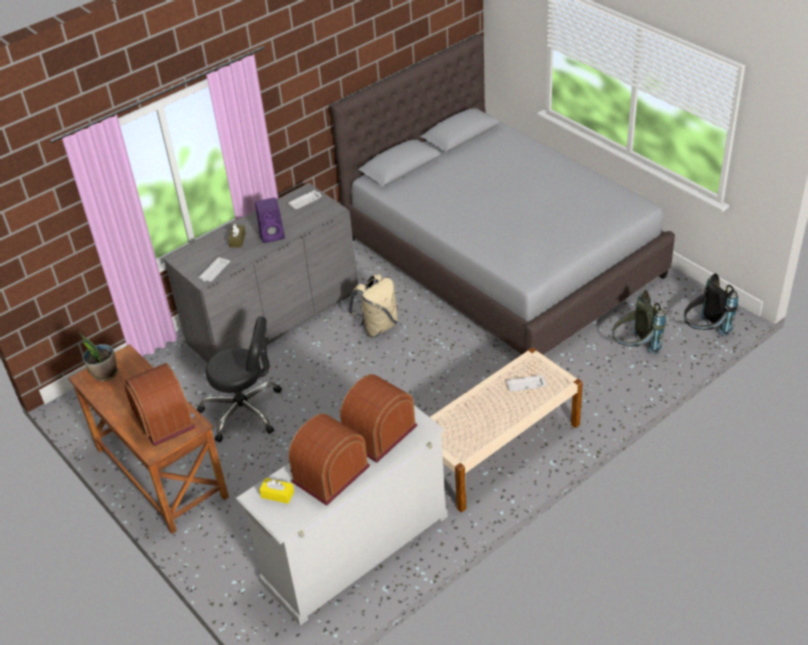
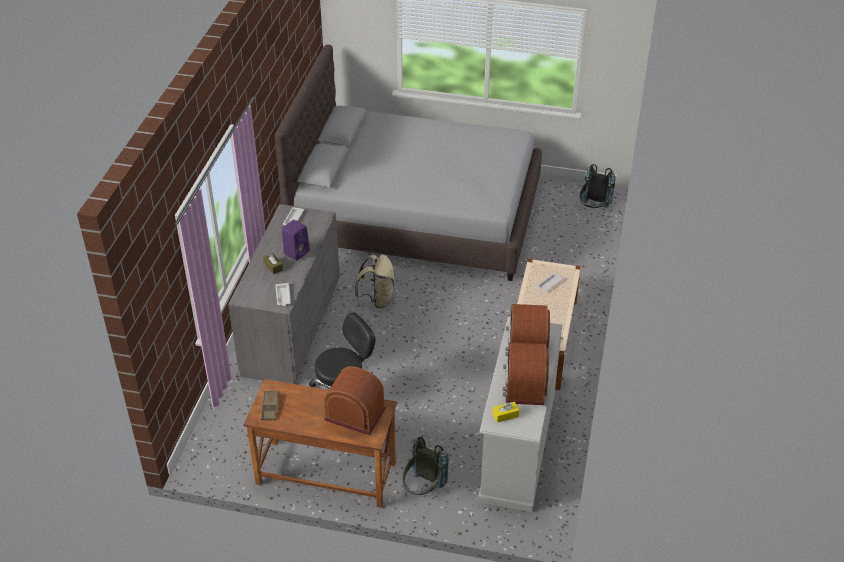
camera: 40 degrees left, 0 degrees up
(104, 373) = (270, 407): potted plant -> brown tray
(634, 348) = (562, 238): grey backpack -> grey backpack (423, 490)

